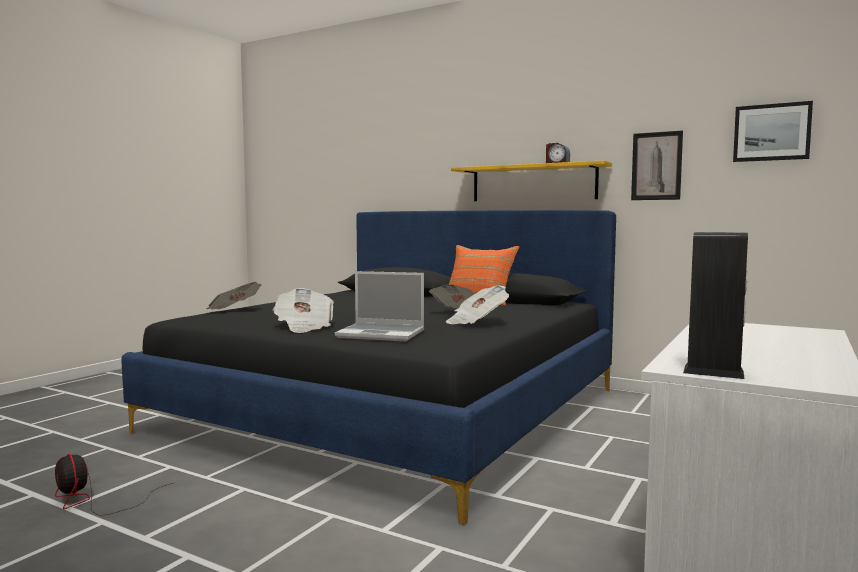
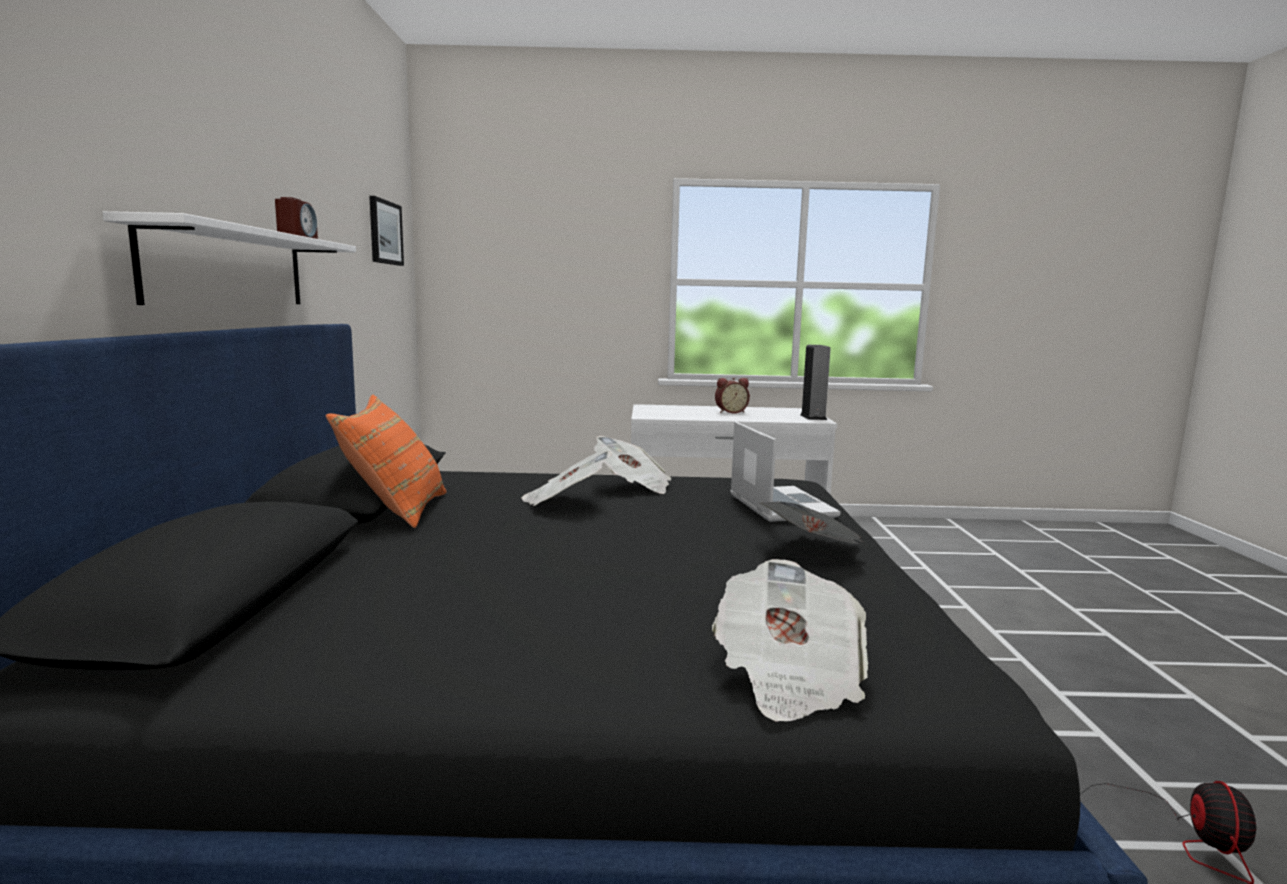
camera: 120 degrees left, 5 degrees up
(533, 183) = (229, 268): yellow shelf -> white shelf
(656, 166) = (335, 257): picture -> none
(768, 348) = (730, 412): none -> alarm clock

